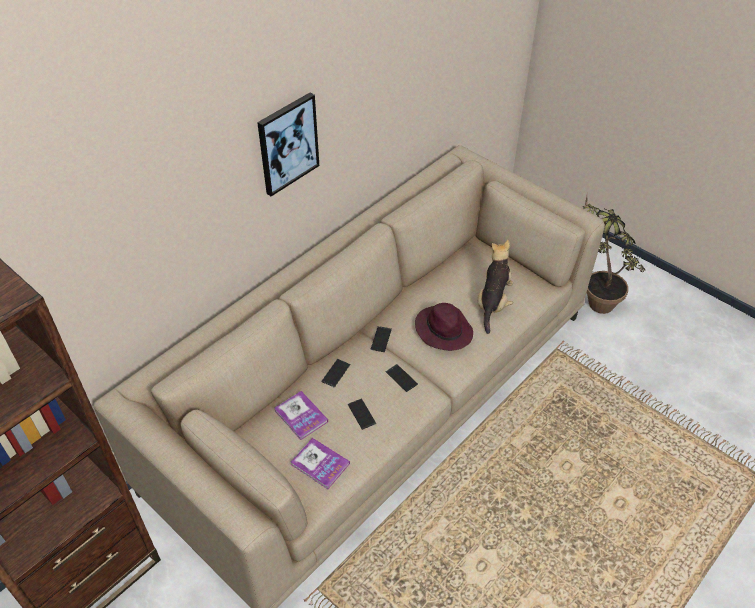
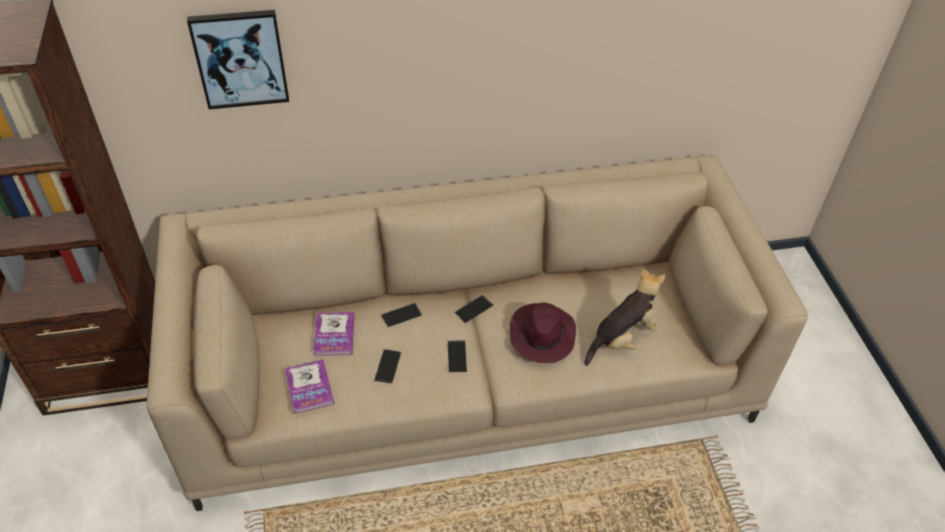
camera: 35 degrees right, 0 degrees up
(287, 143) = (448, 51): picture -> picture (240, 58)
(595, 298) = (798, 413): potted plant -> none

